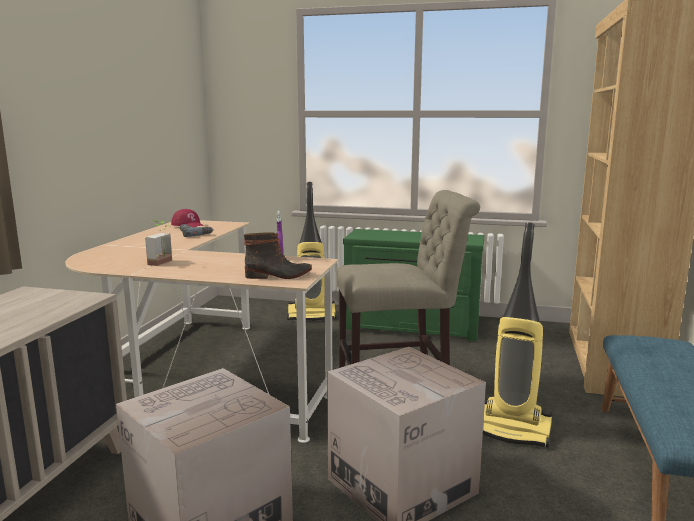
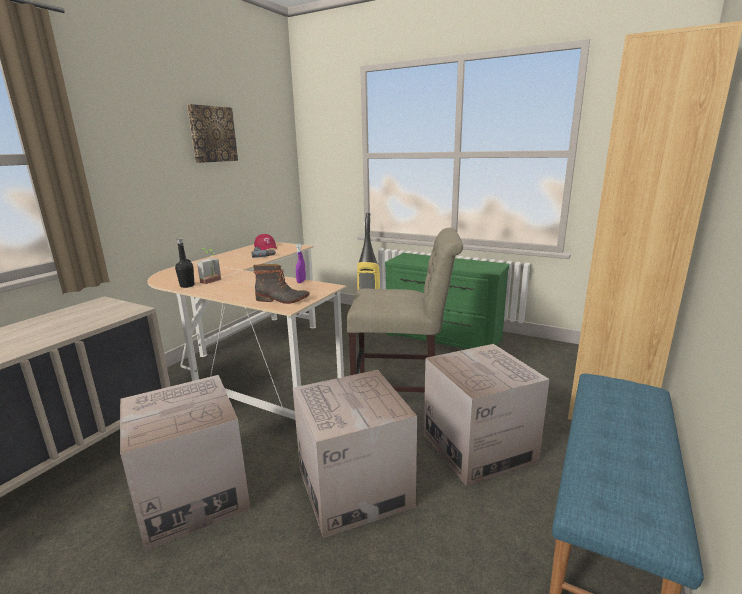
camera: 15 degrees right, 5 degrees up
(124, 81) = (212, 134): none -> picture
(134, 269) = (187, 286): none -> black bottle
(512, 429) = (478, 447): vacuum cleaner -> cardboard box

